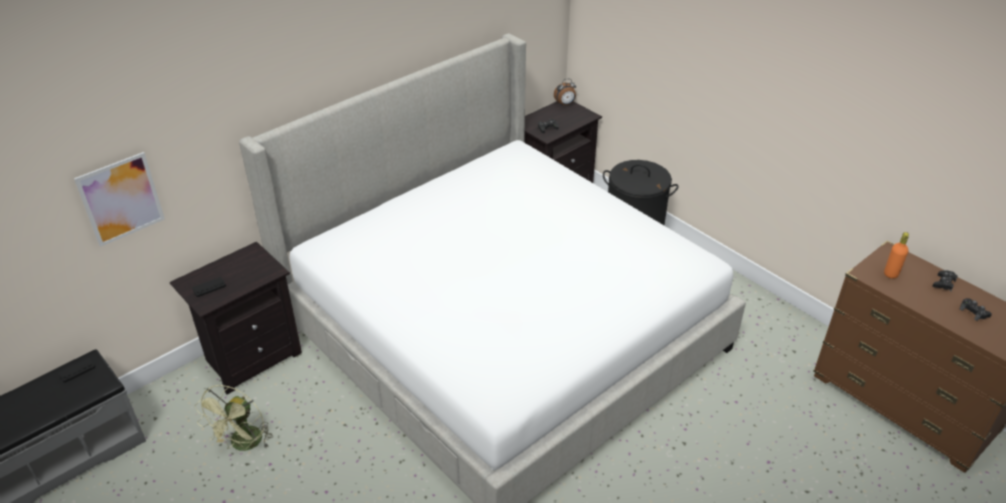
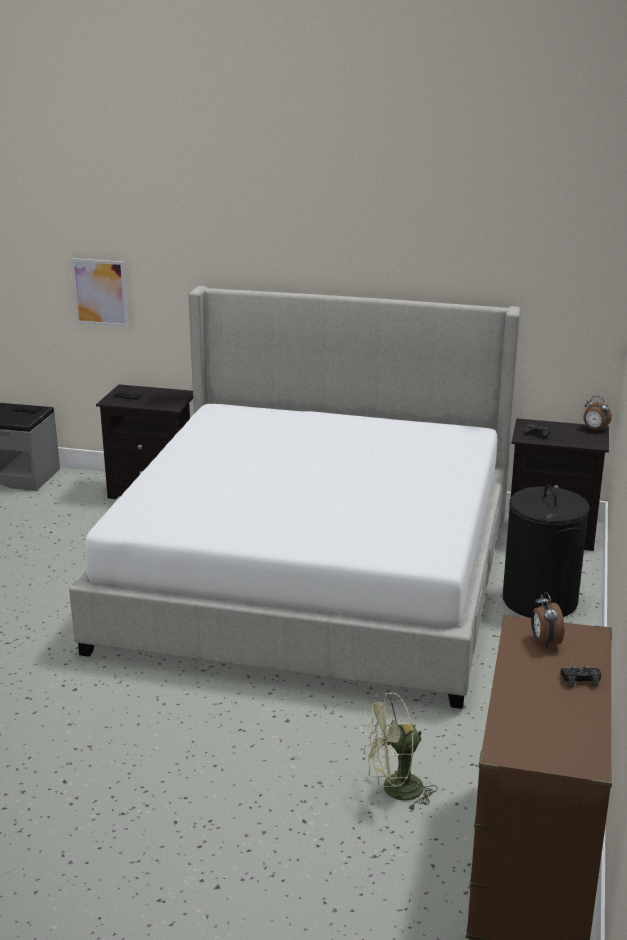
camera: 55 degrees right, 15 degrees down
(244, 445) = (67, 523): green fan -> green fan (394, 791)
(891, 274) = (544, 642): orange bottle -> alarm clock
(974, 312) = (551, 710): black game controller -> none

